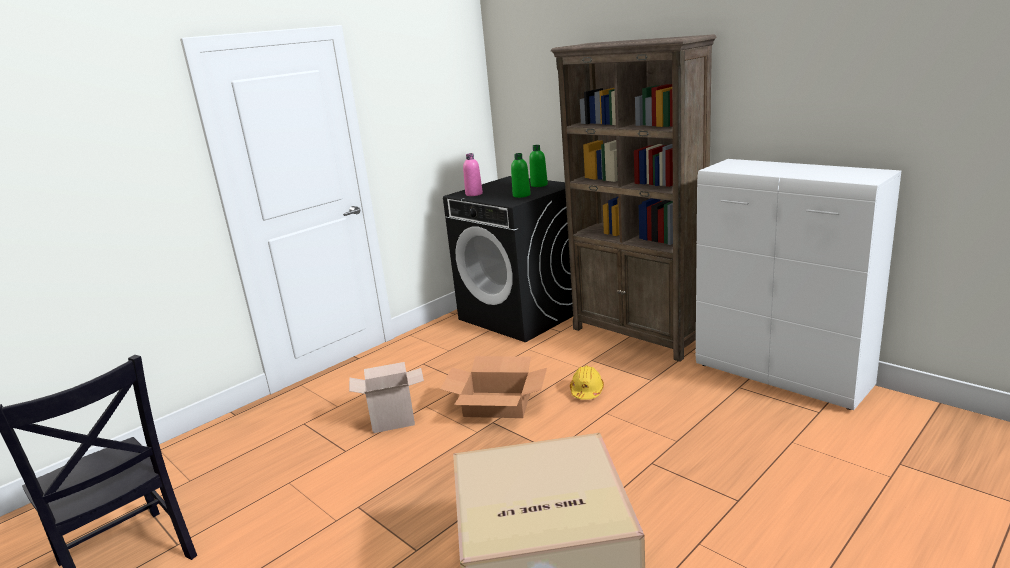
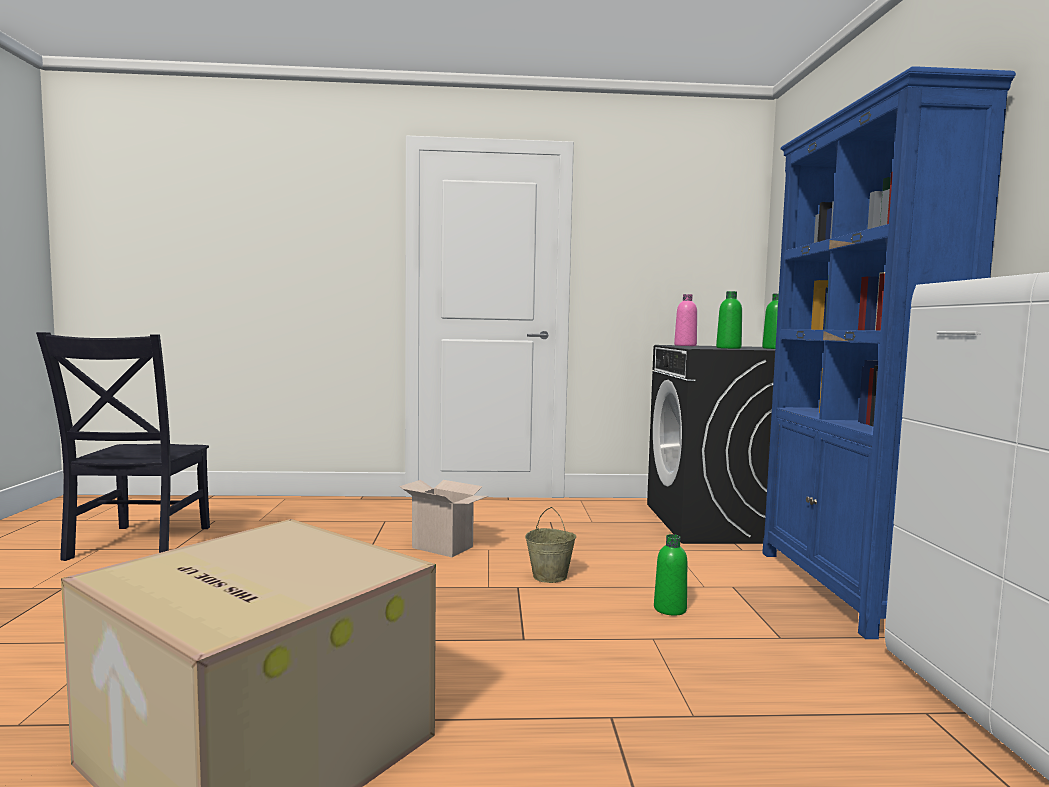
camera: 40 degrees right, 15 degrees down
(497, 405) = (550, 576): cardboard box -> beige bucket
(586, 391) = (670, 609): yellow hard hat -> green bottle
(638, 335) = (845, 590): brown bookcase -> blue bookcase

